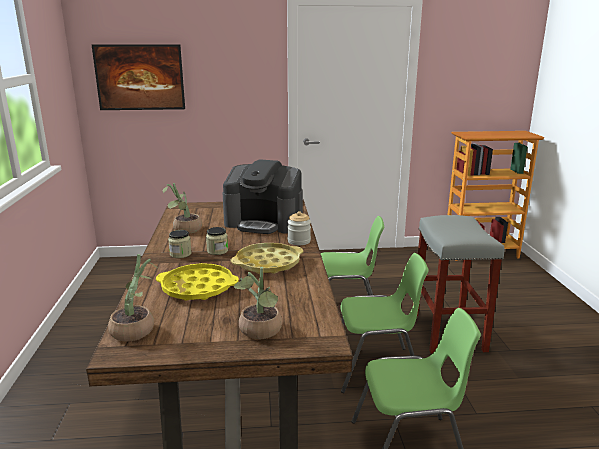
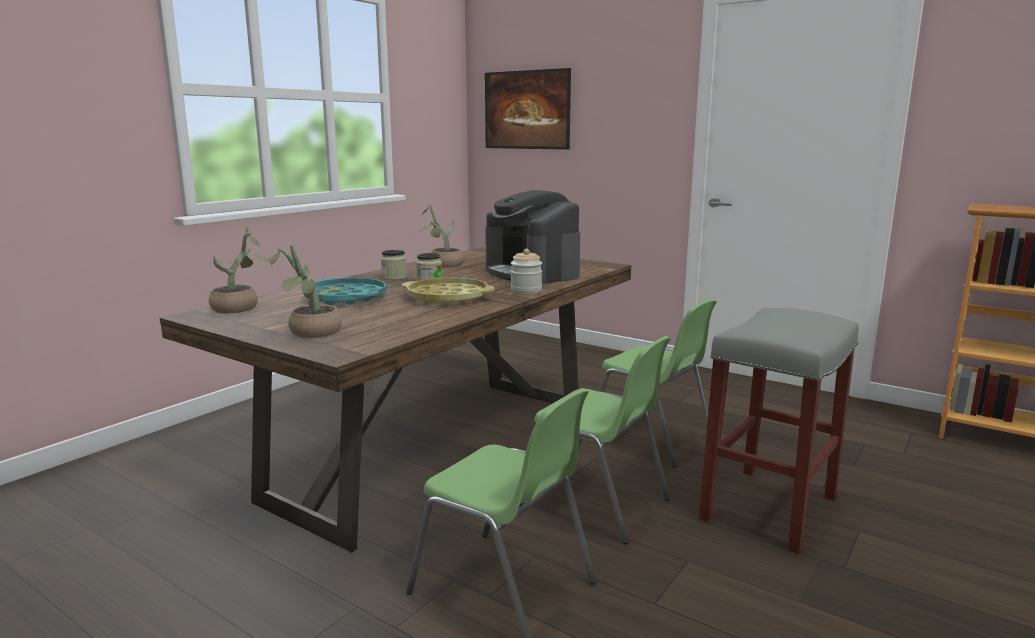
camera: 40 degrees right, 5 degrees down
(197, 288) = (346, 298): yellow tray -> turquoise tray

